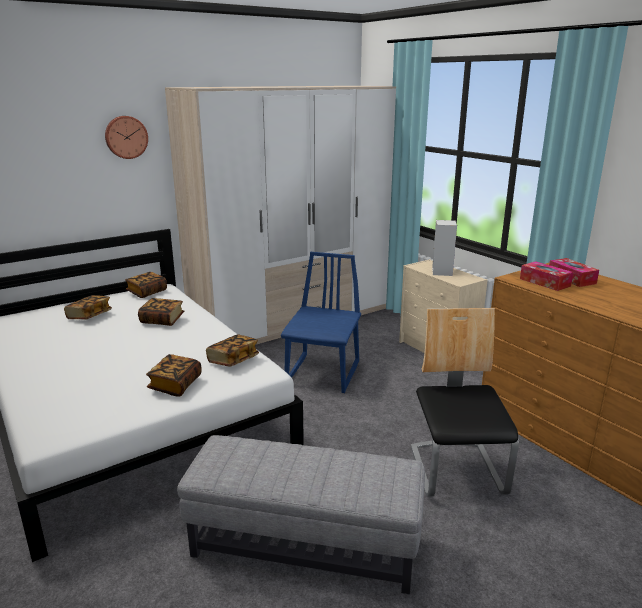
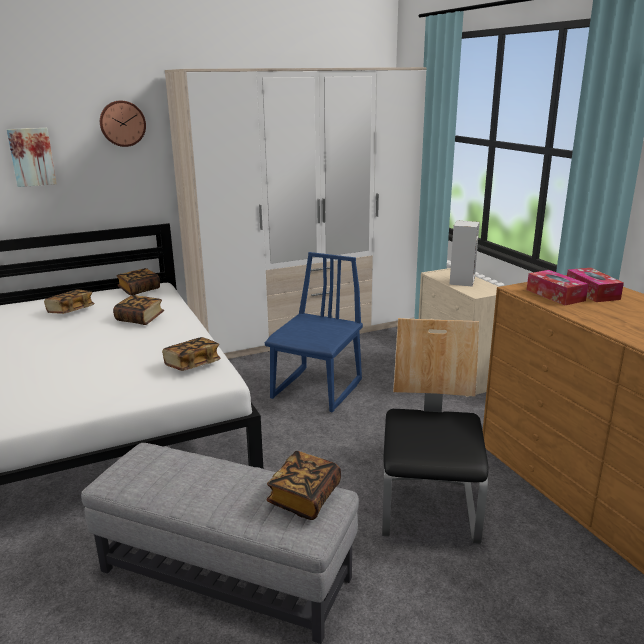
camera: 10 degrees right, 0 degrees up
(41, 170) = (32, 157): none -> picture
(175, 385) = (119, 386): book -> book (304, 498)

